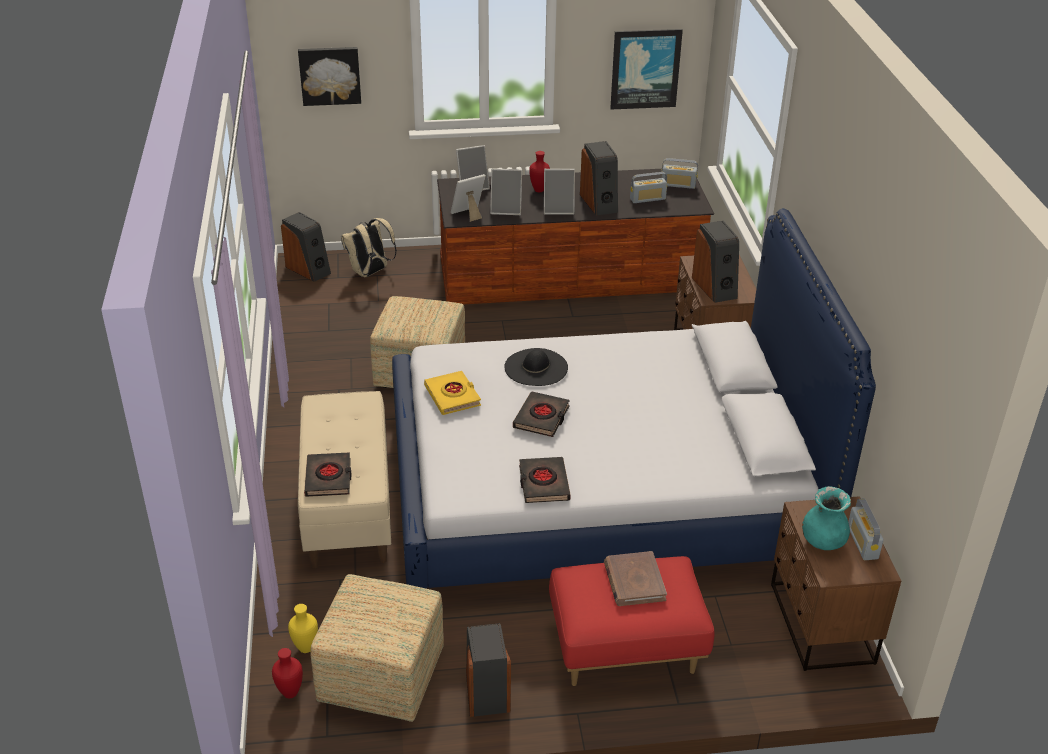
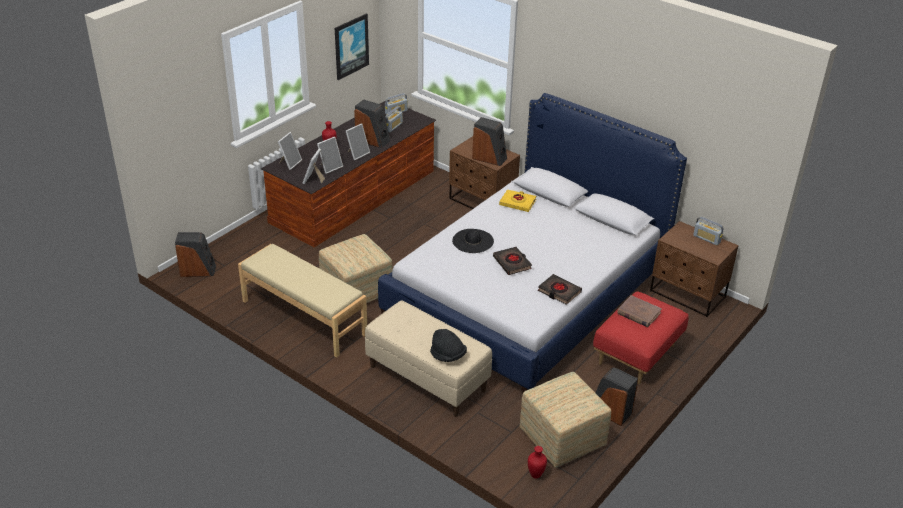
camera: 45 degrees left, 0 degrees up
(306, 647) = (511, 452): yellow vase -> none
(328, 369) = (303, 318): none -> beige bench
(328, 478) = (448, 355): black book -> black hat
(330, 75) = (182, 123): picture -> none
(370, 272) = (240, 252): beige backpack -> none
(453, 396) = (457, 277): yellow book -> yellow book (517, 203)
(823, 542) = (694, 247): turquoise vase -> none

